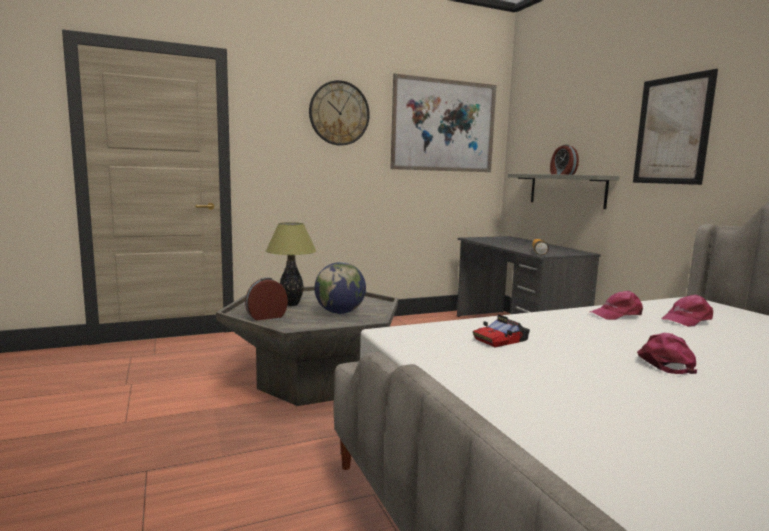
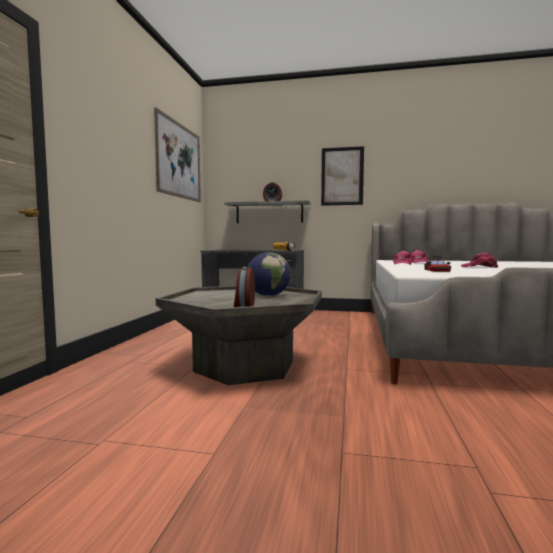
camera: 55 degrees left, 5 degrees down
(291, 304) = (219, 299): table lamp -> none
(339, 113) = (126, 131): wall clock -> none

